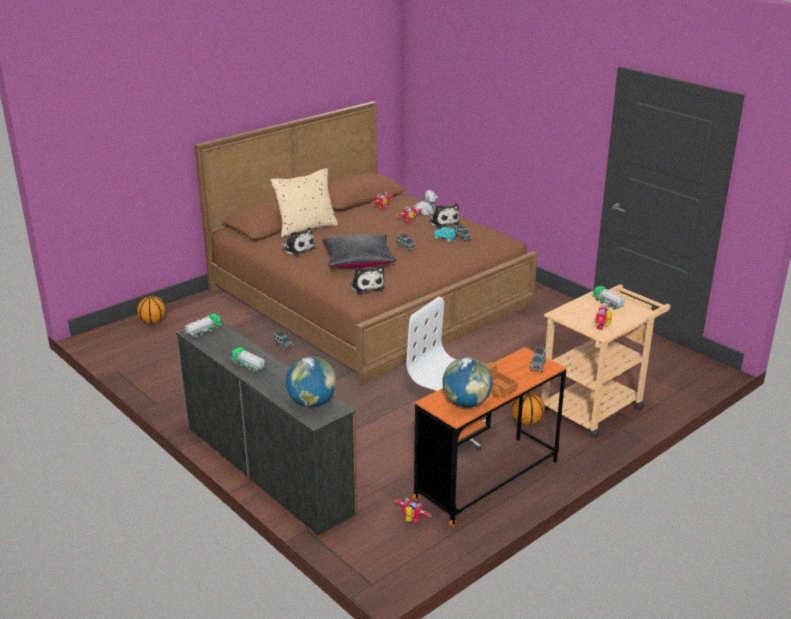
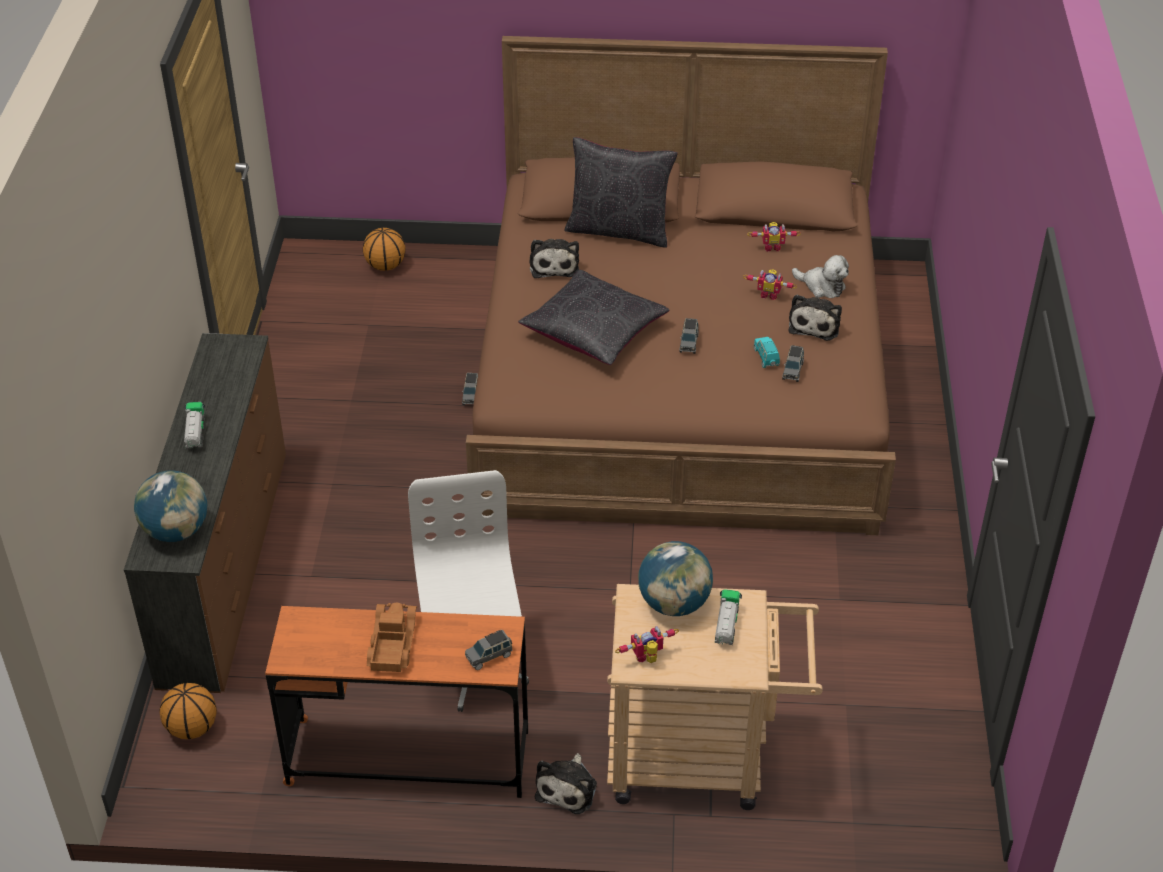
camera: 45 degrees right, 15 degrees up
(204, 332) = (227, 351): toy truck -> none
(306, 228) = (619, 230): beige pillow -> black pillow
(366, 286) = (539, 383): plush toy -> plush toy (568, 788)
(411, 521) = (259, 744): toy robot -> none
(466, 403) = (326, 649): globe -> globe (674, 603)
(526, 422) = (575, 715): basketball -> basketball (191, 728)

